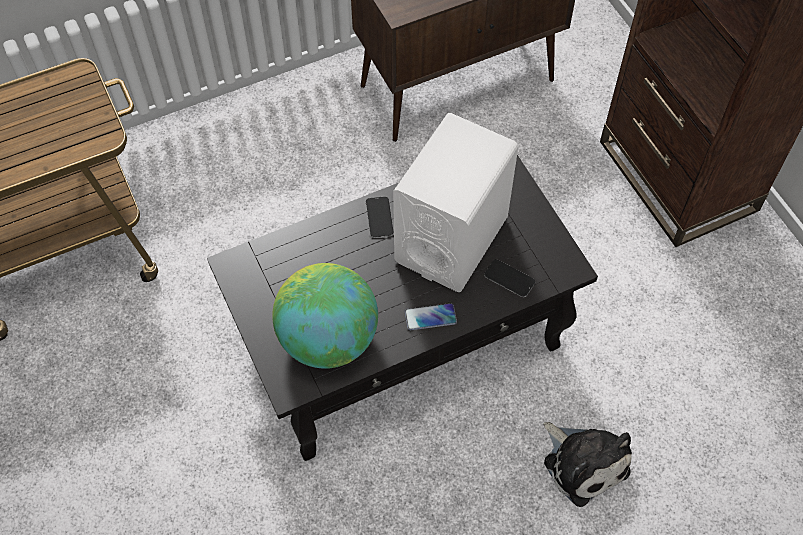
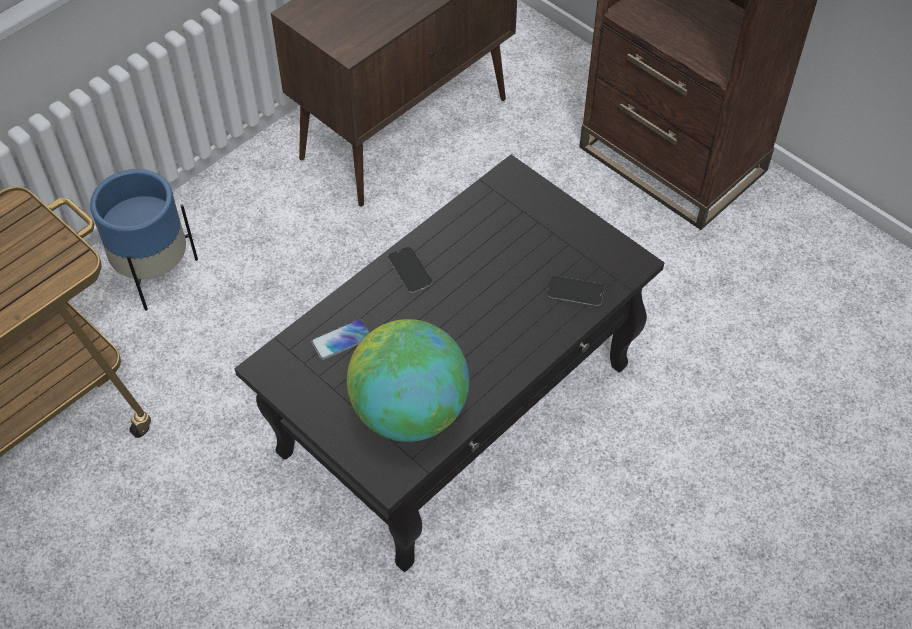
camera: 20 degrees left, 5 degrees down
(210, 150) = (155, 274): none -> blue planter
(430, 317) = (510, 355): phone -> phone (341, 340)
(451, 239) = (497, 270): white speaker -> none
(583, 462) = (701, 474): plush toy -> none

